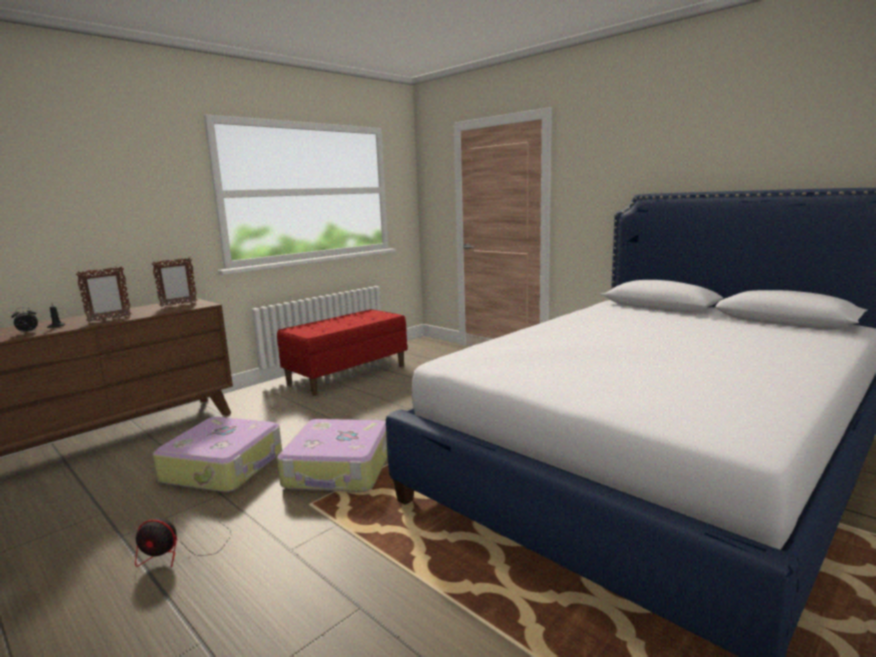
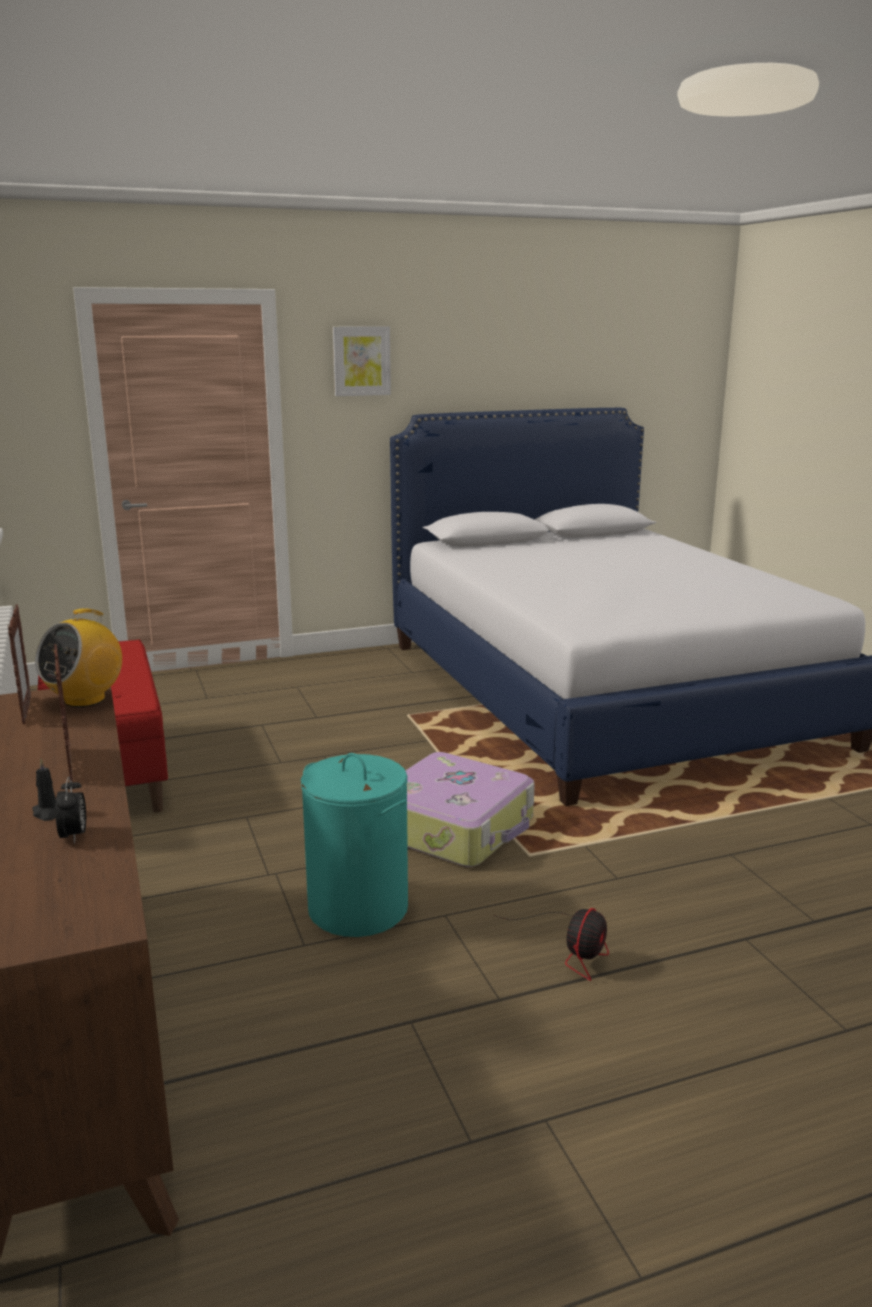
camera: 65 degrees left, 5 degrees up
(194, 306) = (85, 699): none -> radio
(225, 466) = (357, 908): suitcase -> turquoise laundry basket
(605, 153) = (361, 361): none -> picture

